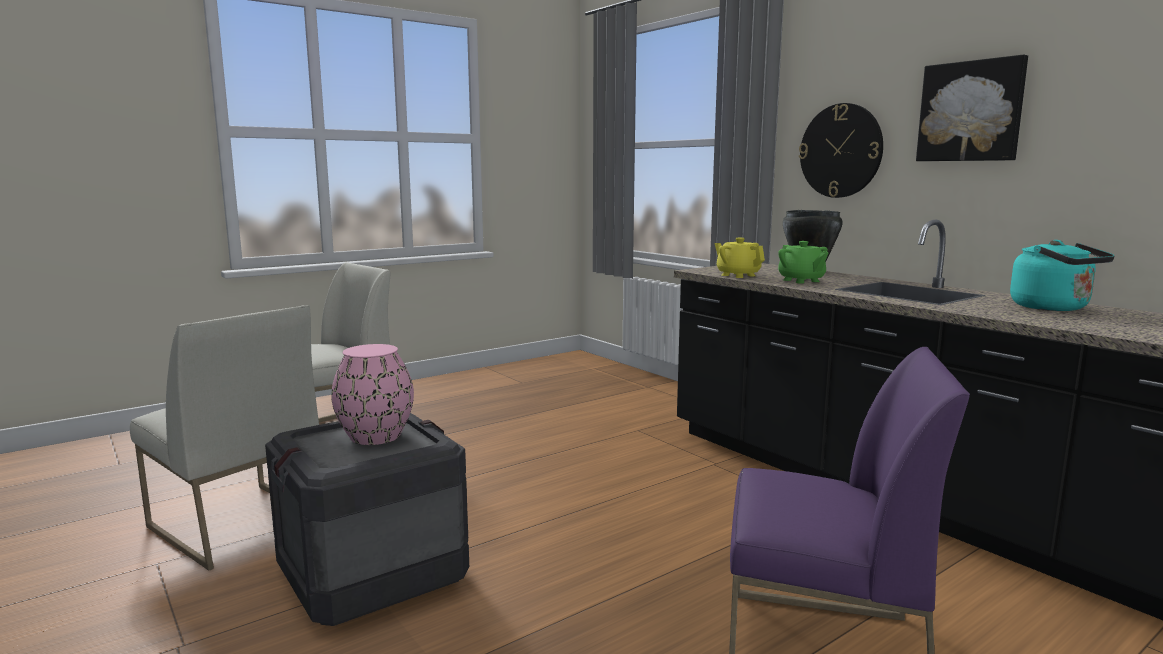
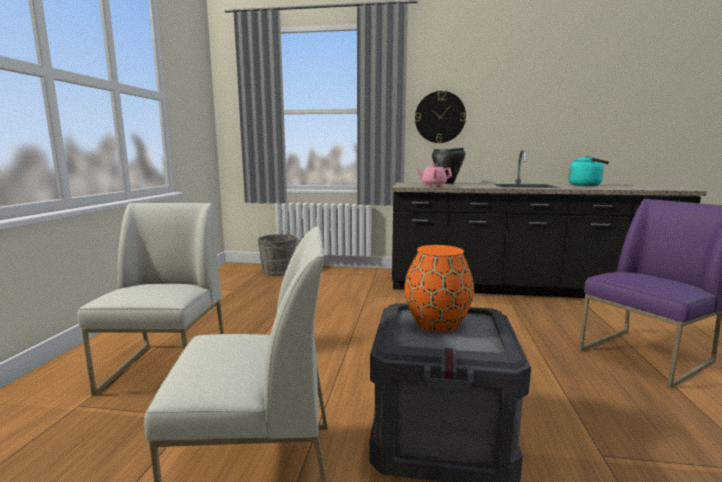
camera: 45 degrees left, 0 degrees up
(375, 436) = (438, 324): pink vase -> orange vase
(608, 375) = (280, 272): none -> grey bucket
(738, 275) = (433, 186): yellow teapot -> pink teapot
(801, 281) = (469, 185): green teapot -> none
(971, 111) = (512, 99): picture -> none

